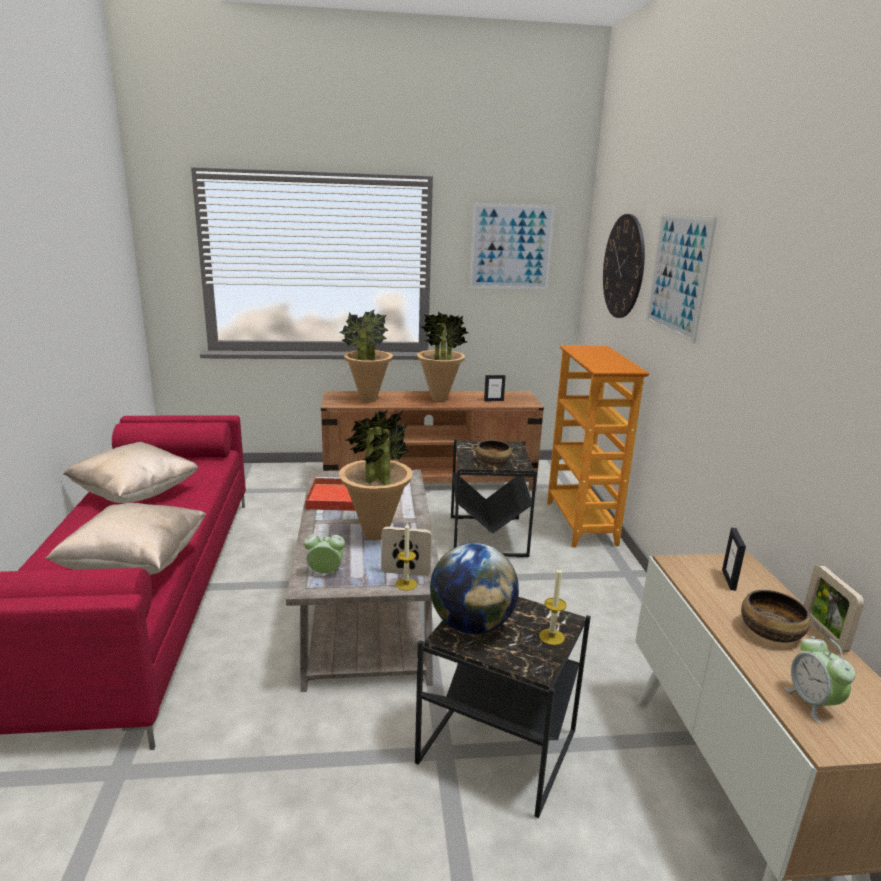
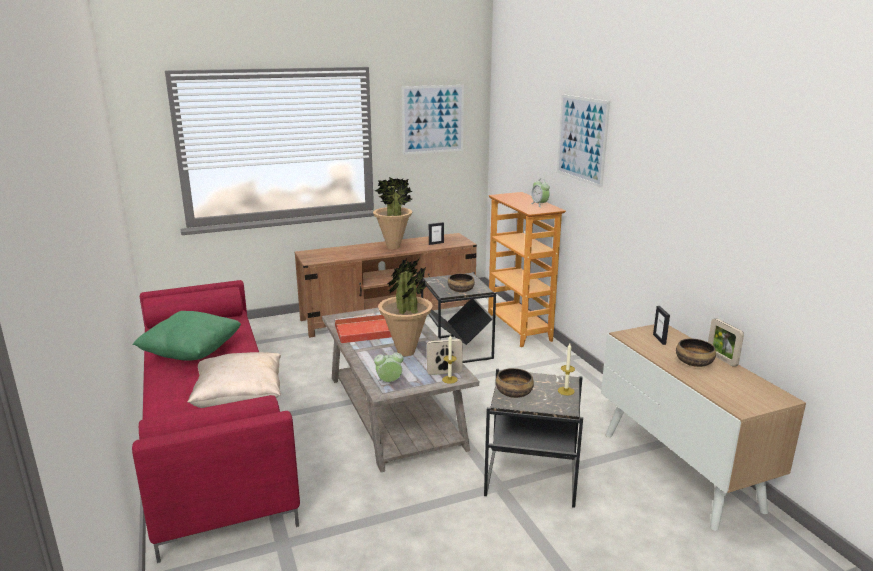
camera: 15 degrees left, 0 degrees up
(136, 494) = (192, 353): beige pillow -> green pillow
(368, 400) = (337, 254): potted plant -> none
(472, 624) = (513, 393): globe -> bowl
(623, 266) = (530, 132): wall clock -> none
(812, 703) = (728, 392): alarm clock -> alarm clock (539, 205)

